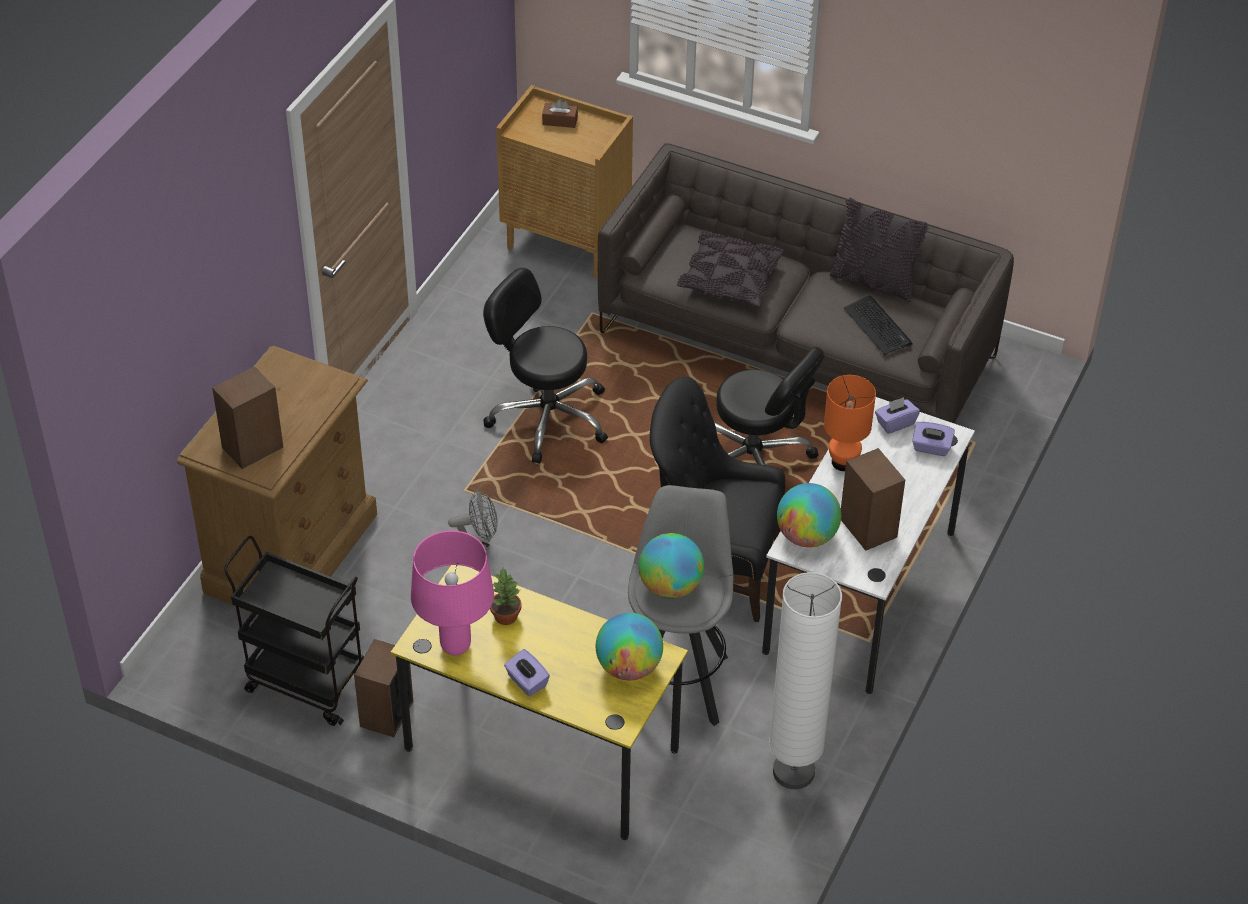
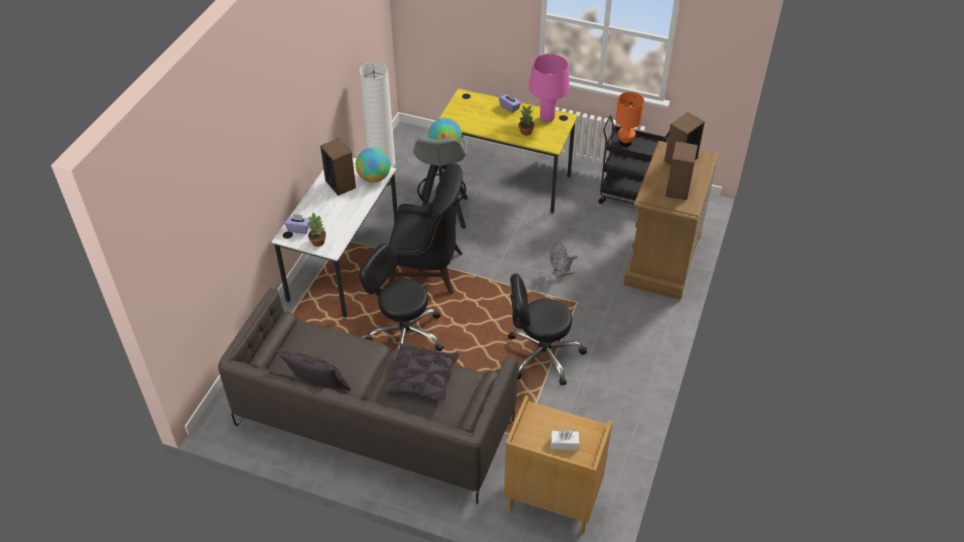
camera: 175 degrees right, 0 degrees up
(386, 714) = (584, 189): speaker -> speaker (678, 189)
(544, 415) = (540, 355): black office chair -> black office chair turned 150 degrees clockwise
(560, 121) = (564, 443): brown tissue box -> white tissue box
(628, 667) = (462, 116): globe -> none
(843, 462) = (351, 217): orange table lamp -> orange table lamp (625, 142)
(878, 326) = (320, 348): keyboard -> none
(895, 423) = (318, 242): purple tissue box -> potted plant

